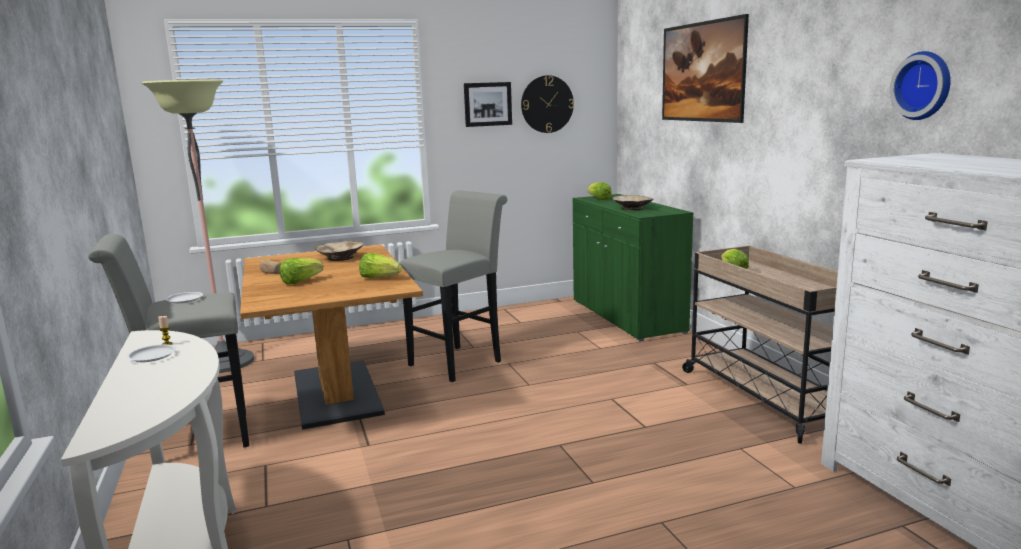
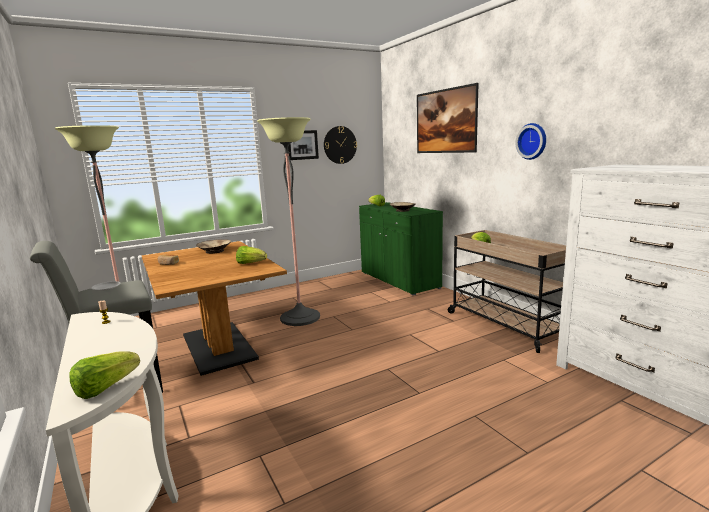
camera: 10 degrees left, 0 degrees up
(152, 356) = (97, 333): white plate -> none
(300, 281) = (192, 269): lettuce -> lettuce (105, 388)
(460, 361) = (300, 317): grey stool -> floor lamp
(924, 85) = (606, 123): wall clock -> wall clock (532, 141)

